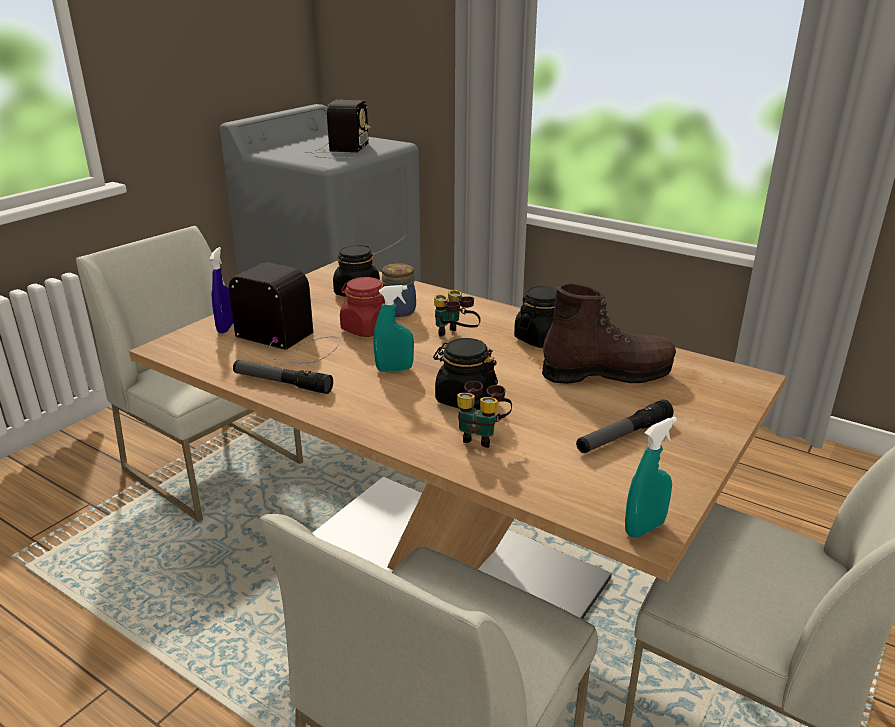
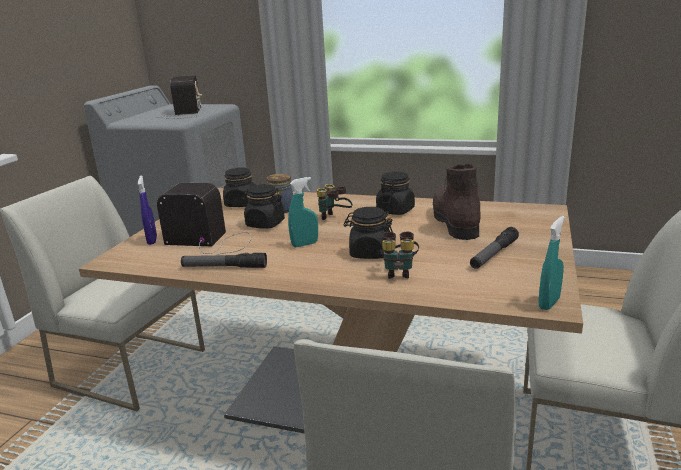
camera: 15 degrees left, 5 degrees down
(366, 329) = (265, 224): red jar -> black jar
(607, 373) = (454, 222): brown boot -> brown boot turned 75 degrees counterclockwise

